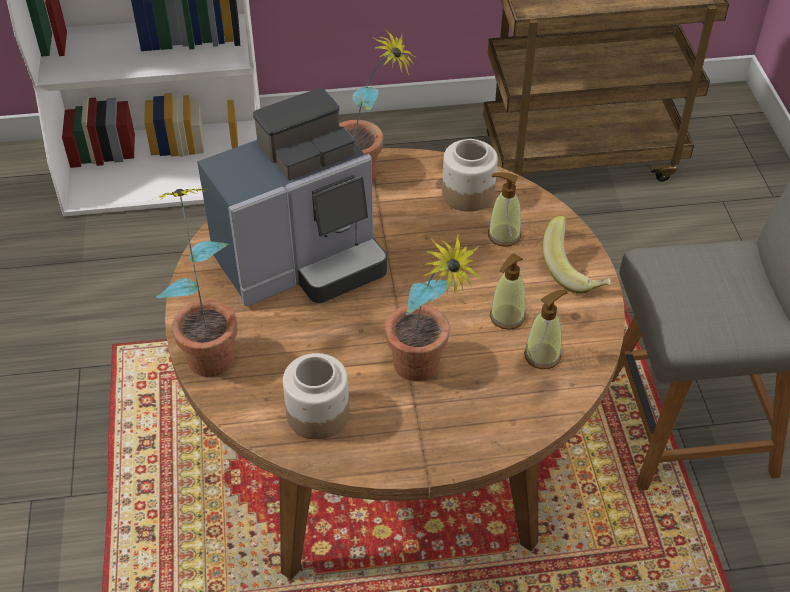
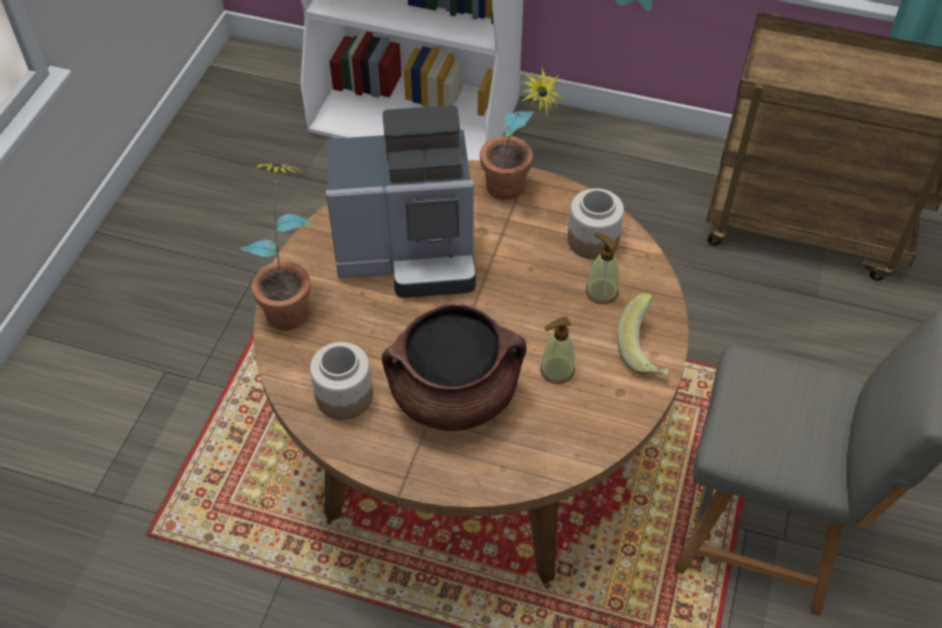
camera: 25 degrees right, 5 degrees up
(425, 373) = (454, 394): potted plant -> brown cooking pot
(542, 355) = (566, 418): soap dispenser -> none

